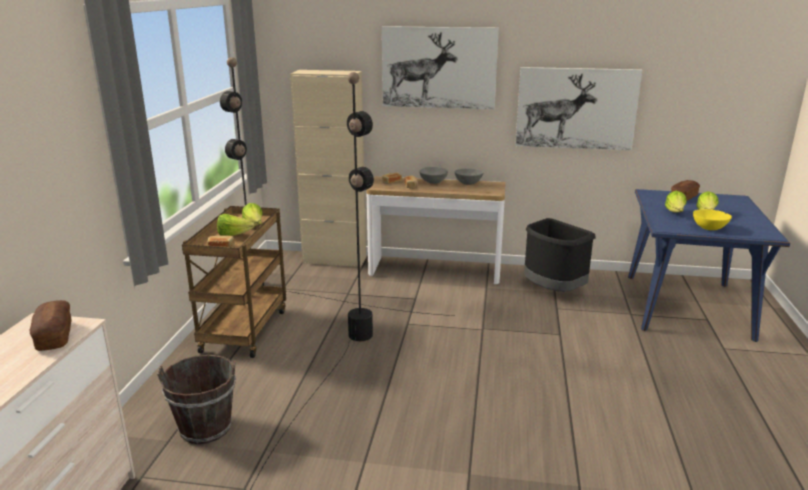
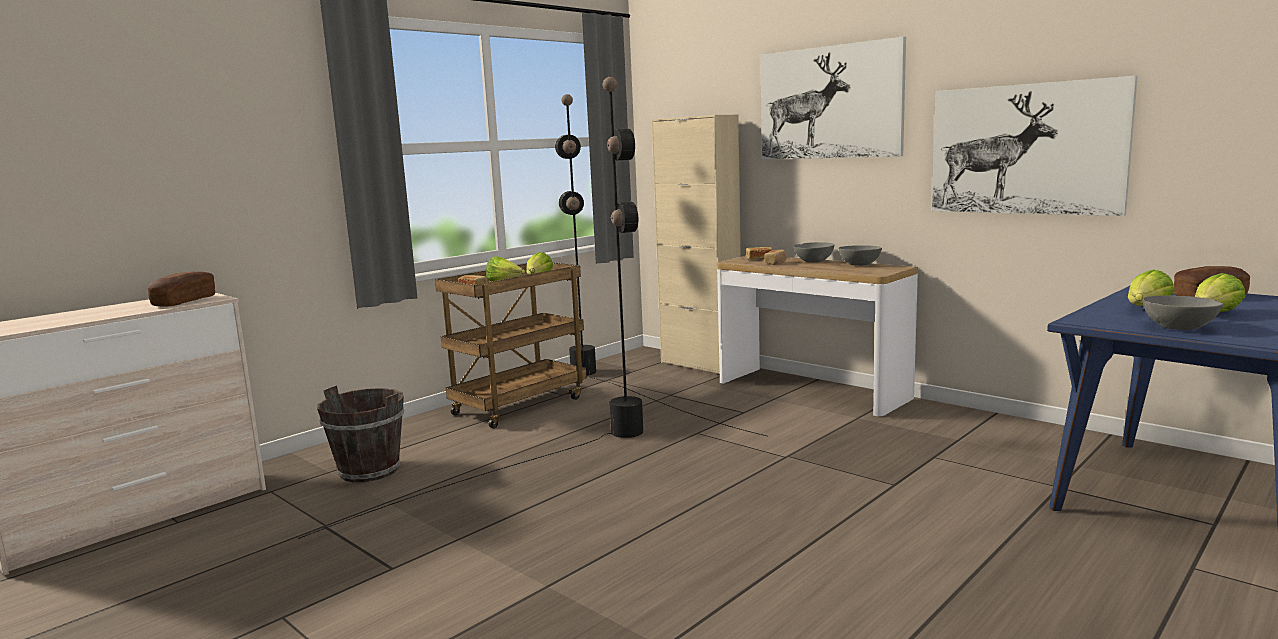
camera: 35 degrees right, 10 degrees down
(553, 291) = (956, 438): black trash can -> none
(709, 228) = (1179, 327): yellow bowl -> grey bowl

